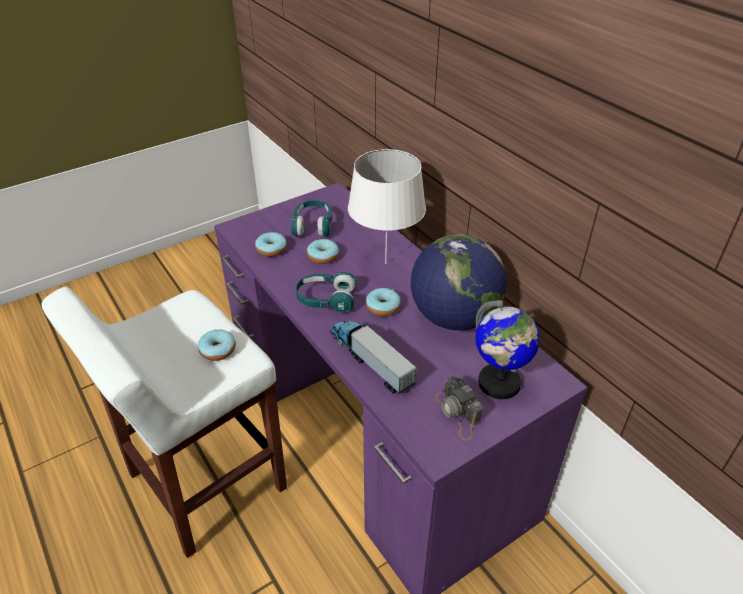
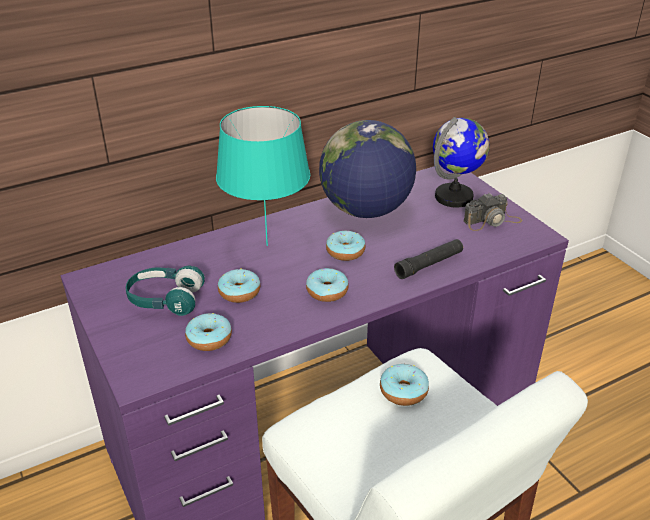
camera: 85 degrees left, 5 degrees down
(326, 299) = (327, 291): turquoise headphones -> donut
(370, 361) = (429, 264): toy truck -> black flashlight
(385, 264) = (267, 246): white table lamp -> turquoise table lamp

